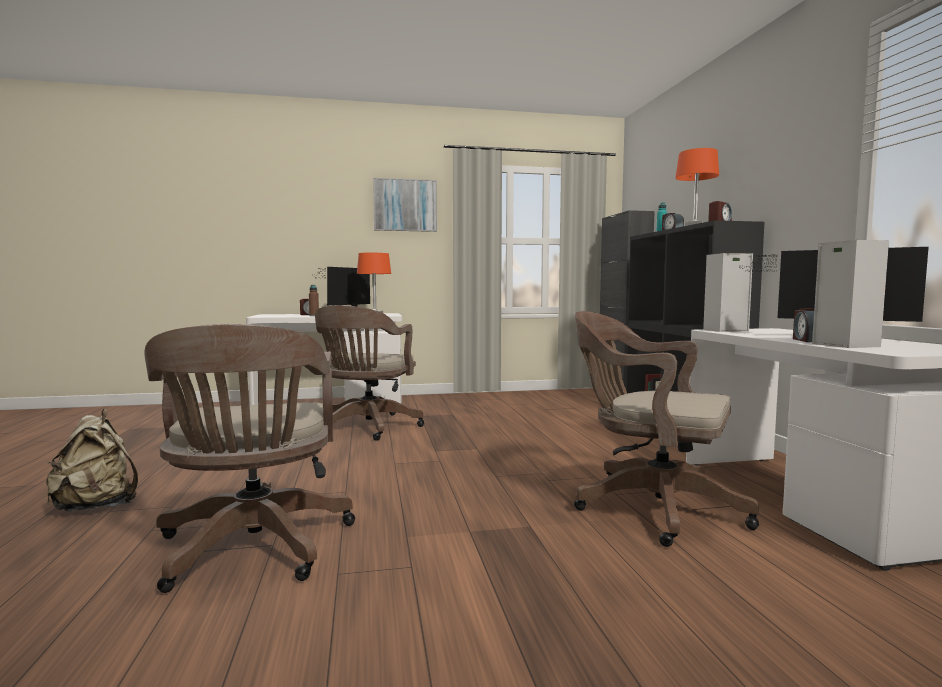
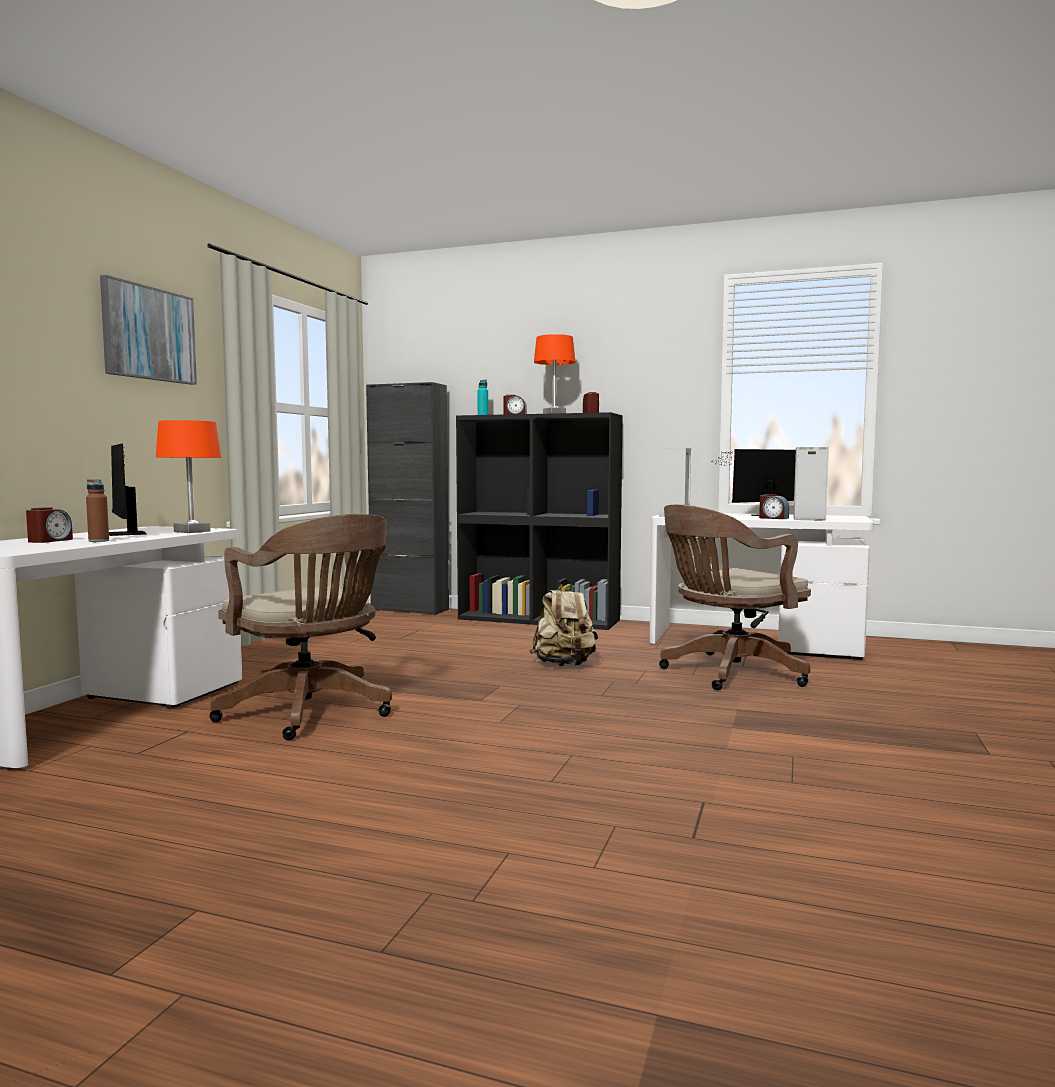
camera: 60 degrees left, 0 degrees up
(96, 506) = (436, 912): beige backpack -> beige backpack (564, 665)
(254, 550) = (710, 811): brown office chair -> none

